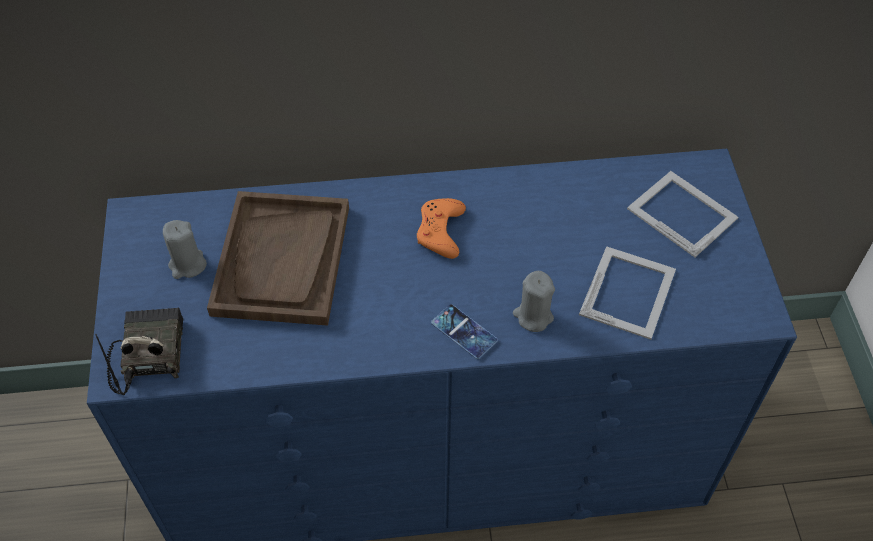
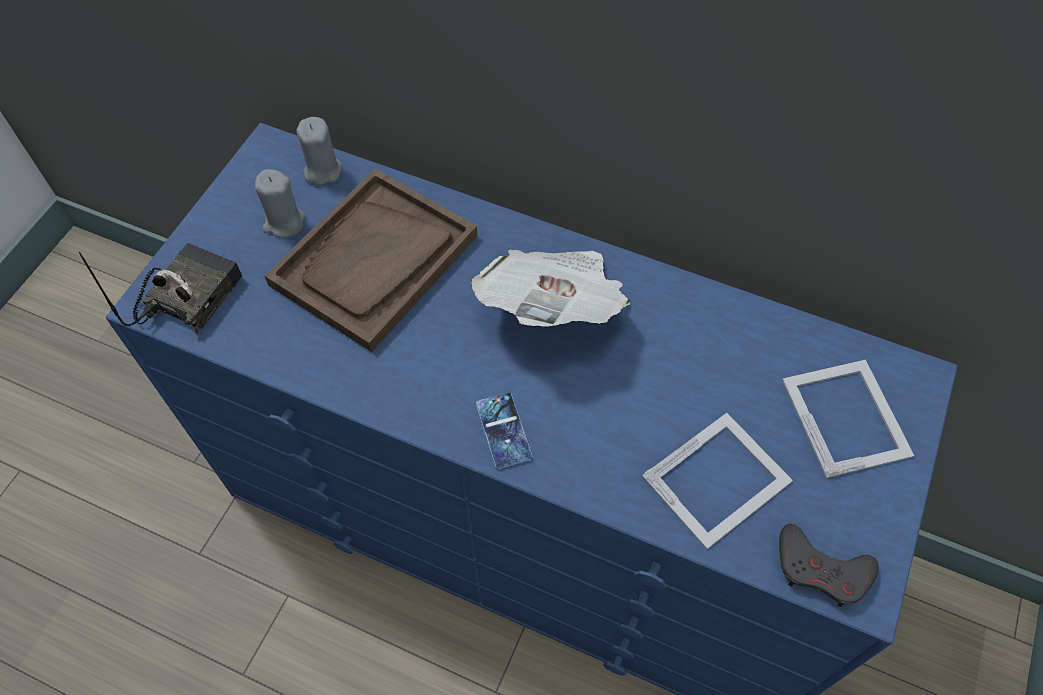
camera: 30 degrees right, 5 degrees up
(440, 231) = (554, 306): orange game controller -> newspaper
(533, 316) = (589, 451): grey candle -> grey candle (322, 171)
(728, 315) = (821, 570): none -> grey game controller

